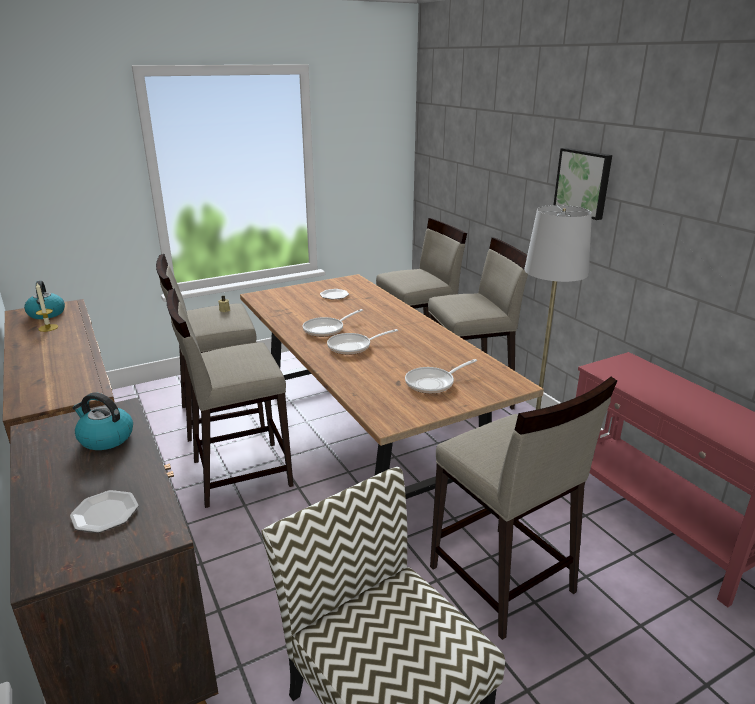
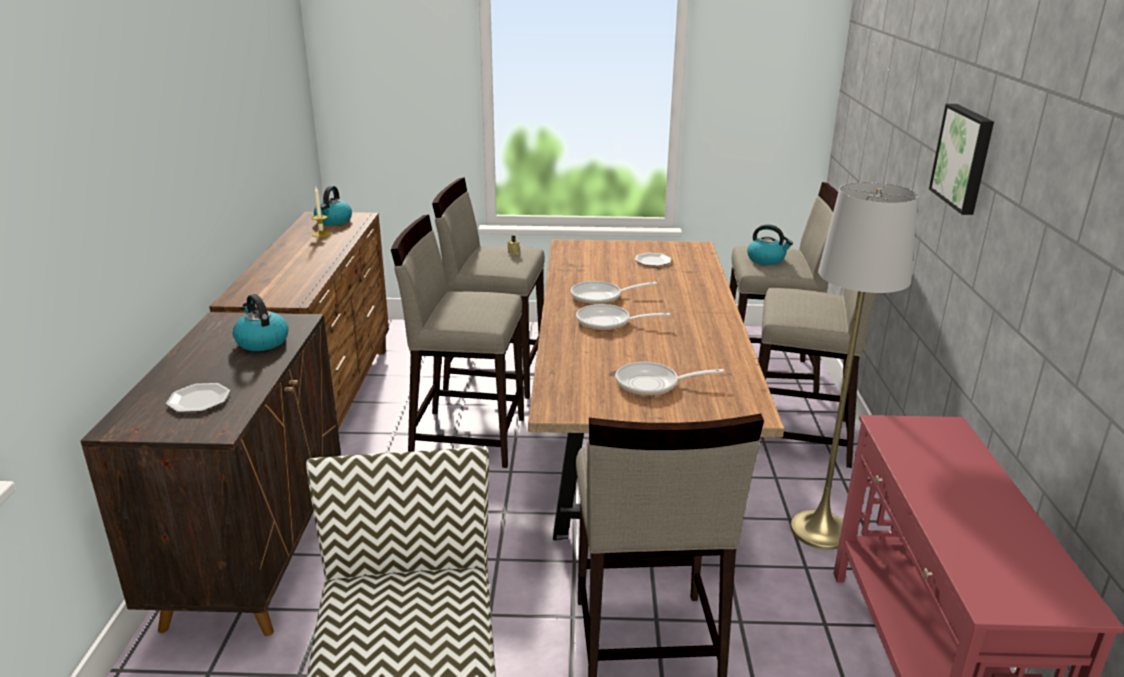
camera: 30 degrees right, 0 degrees up
(410, 279) = (766, 259): none -> kettle

